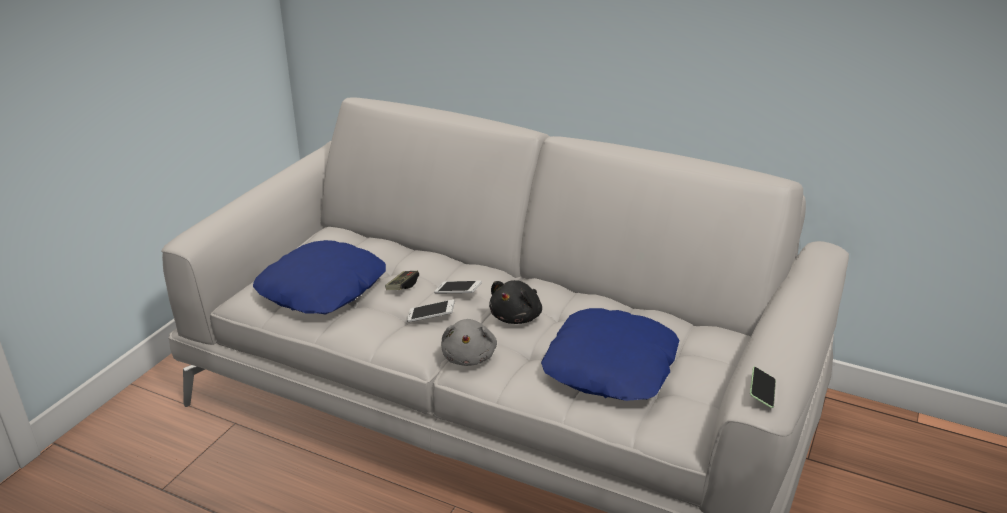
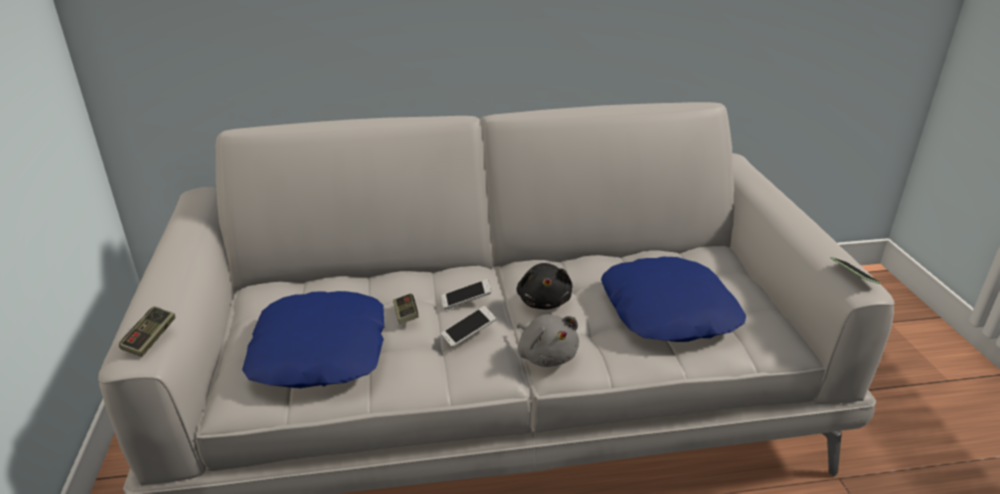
camera: 35 degrees left, 0 degrees up
(203, 233) = (150, 339): none -> game controller

